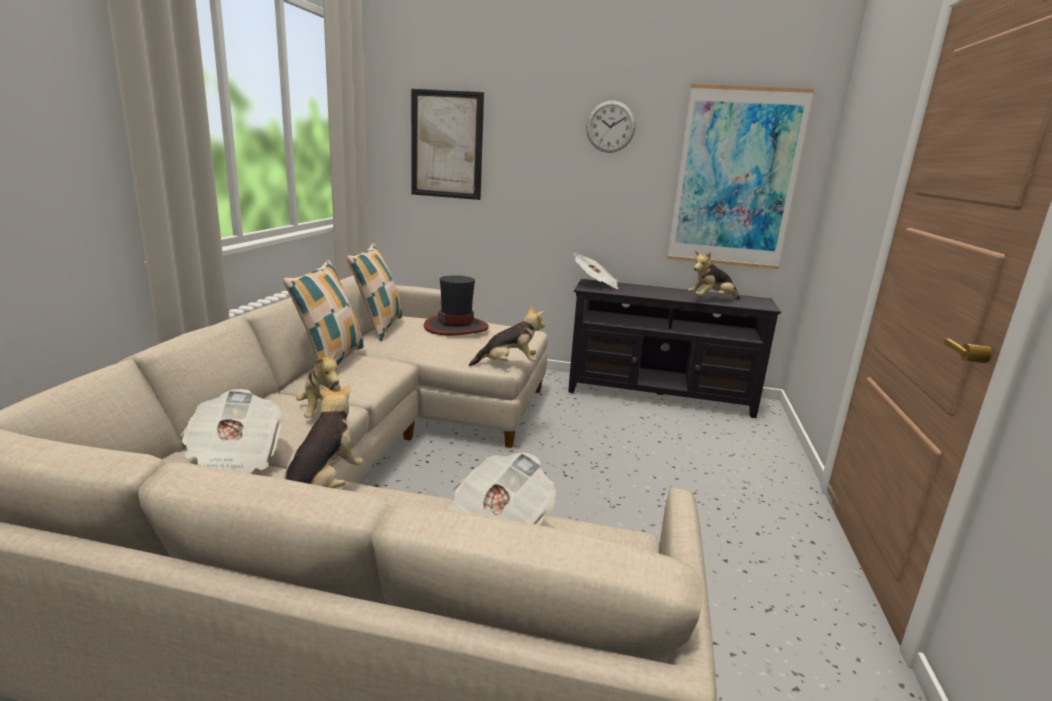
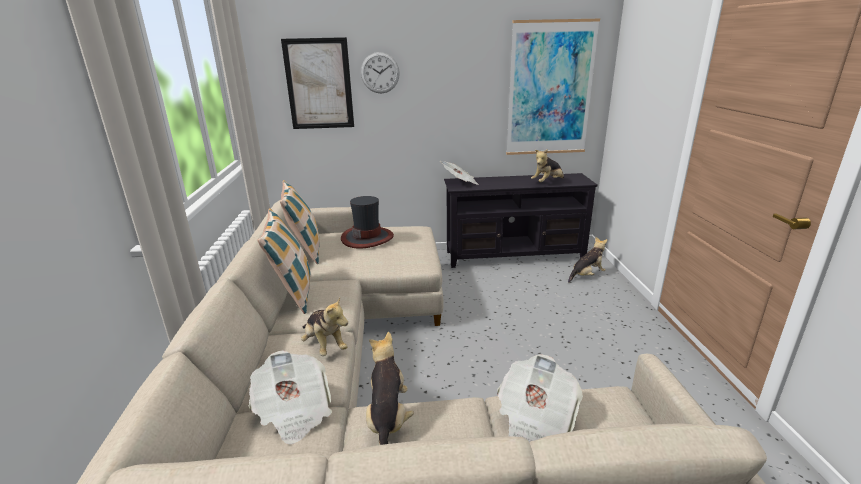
camera: 15 degrees left, 5 degrees up
(508, 365) = (428, 264): plush toy -> plush toy (586, 275)
(610, 126) = (454, 58): wall clock -> wall clock (380, 73)

